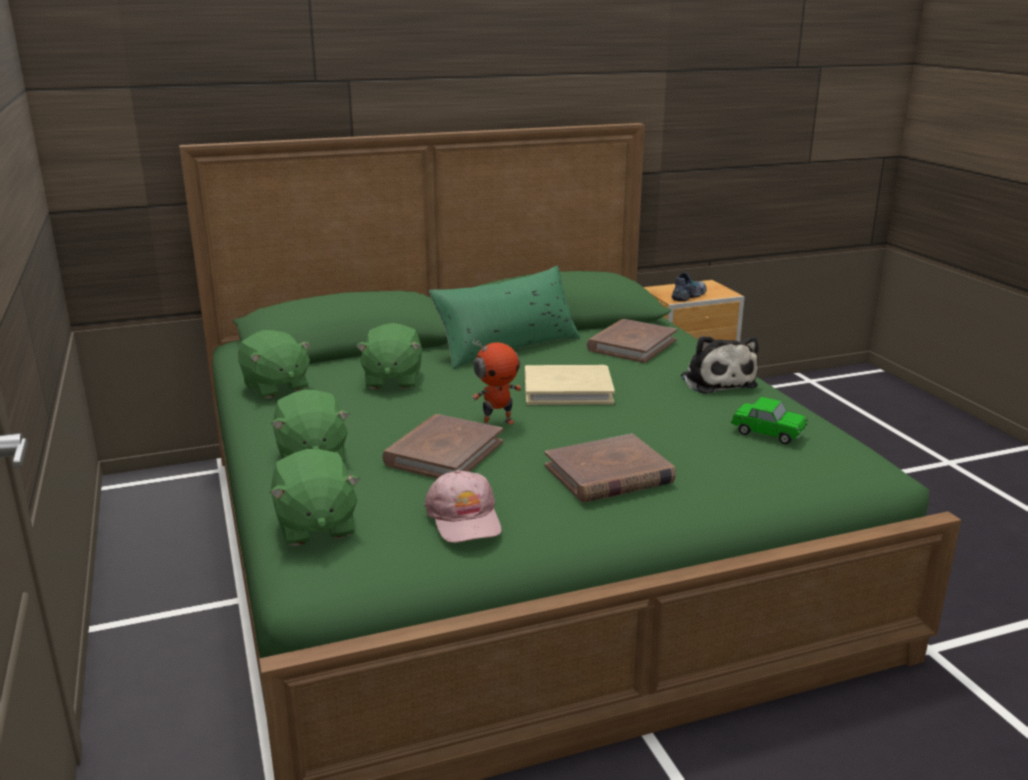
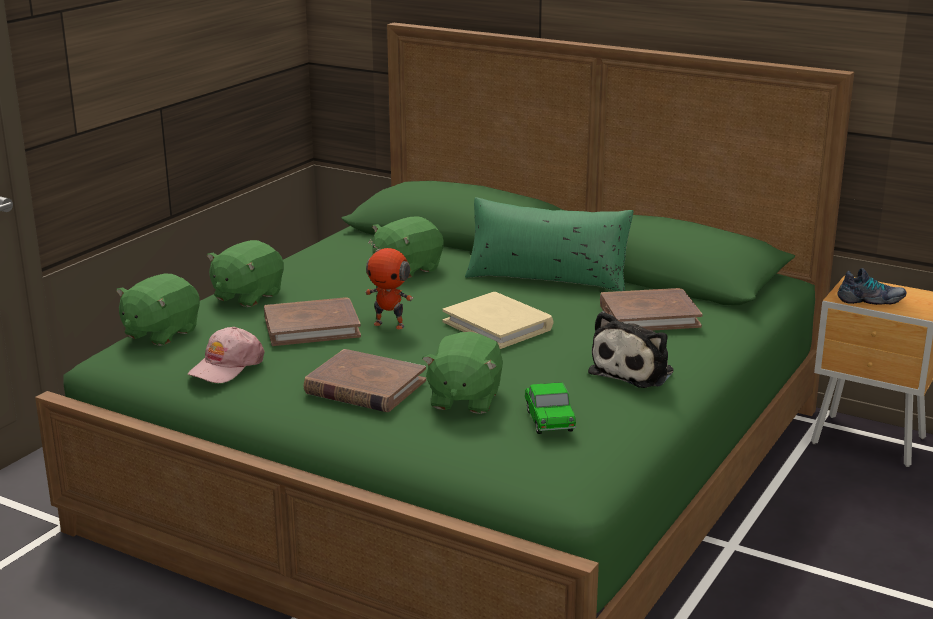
camera: 50 degrees right, 0 degrees up
(275, 387) = (336, 245): green plush toy -> green plush toy (464, 399)

